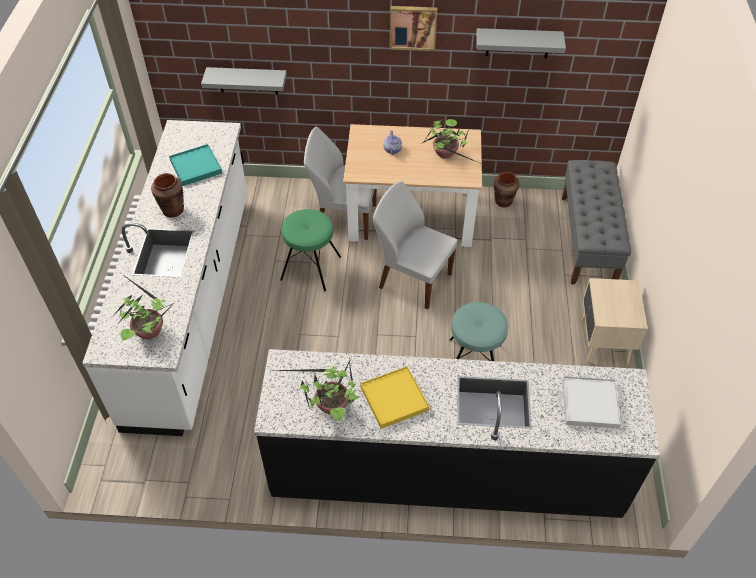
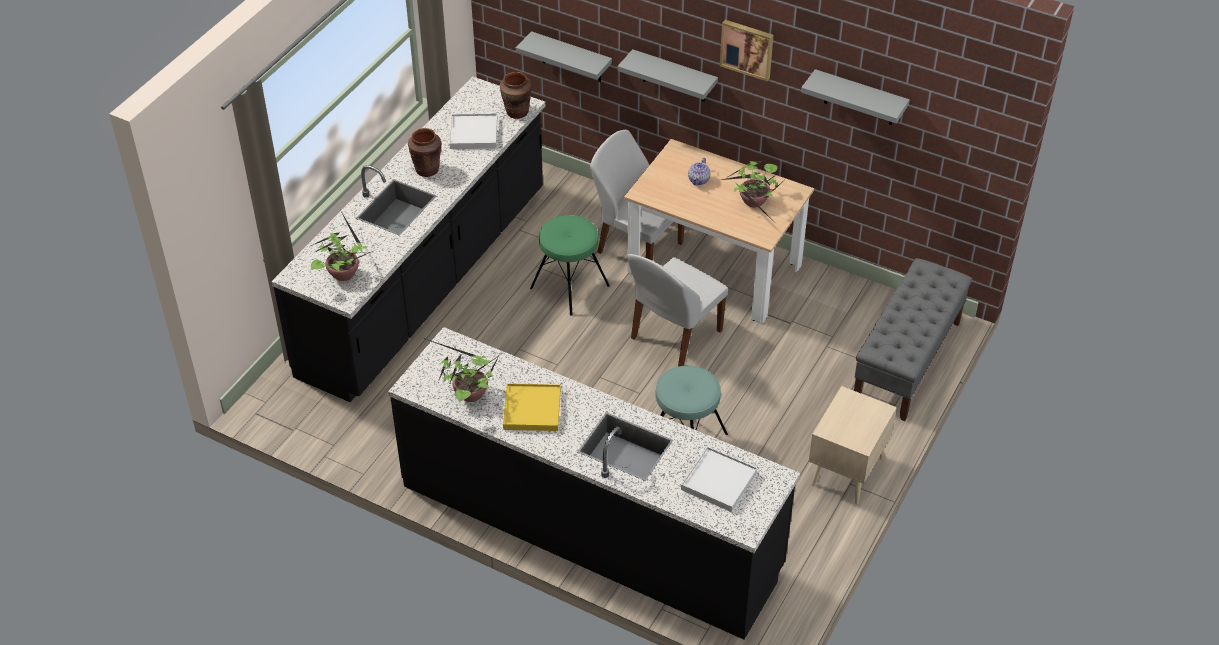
camera: 25 degrees right, 5 degrees down
(192, 305) = (426, 283): white counter -> black counter
(196, 167) = (473, 133): turquoise tray -> white tray
(346, 71) = (674, 77): none -> grey shelf
(413, 279) = (674, 336): white chair -> white chair turned 105 degrees counterclockwise
(503, 202) = (834, 287): brown vase -> brown vase (517, 112)

